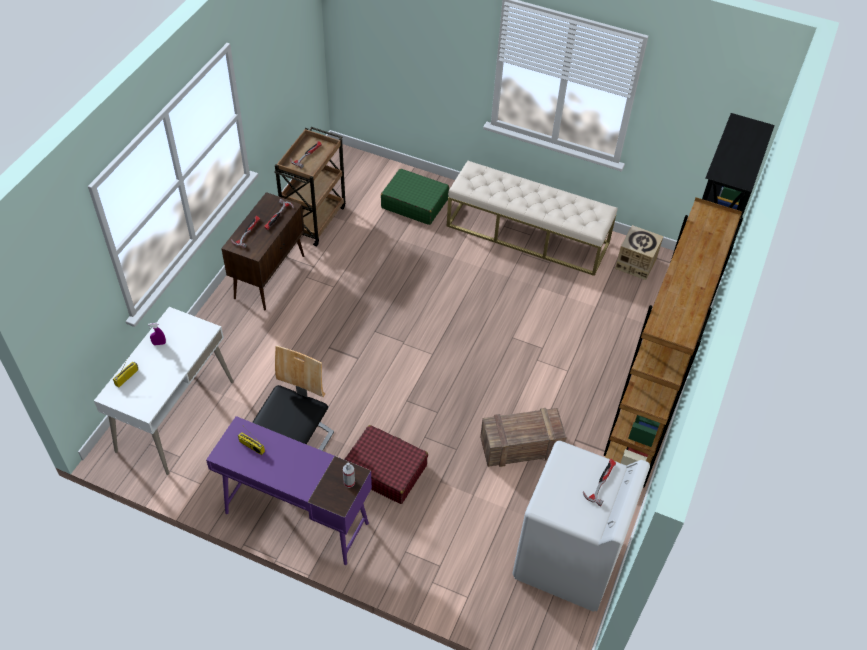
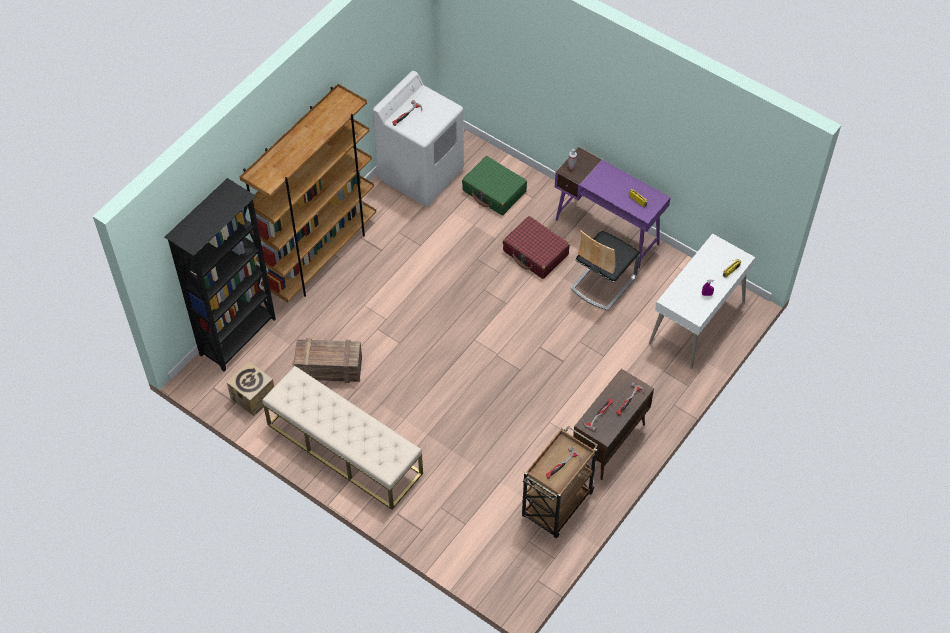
camera: 165 degrees left, 5 degrees up
(414, 203) = (448, 509): green suitcase -> green suitcase (494, 191)
(519, 447) = (427, 252): crate -> crate (330, 368)

